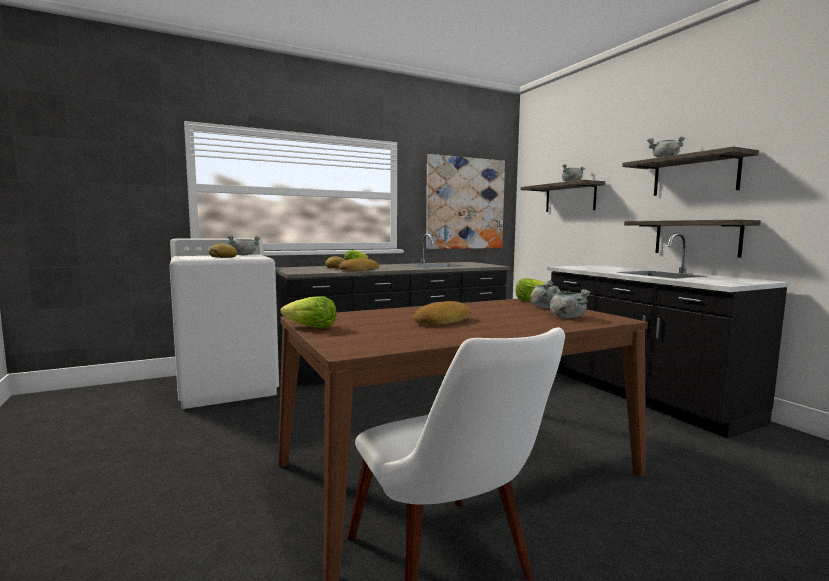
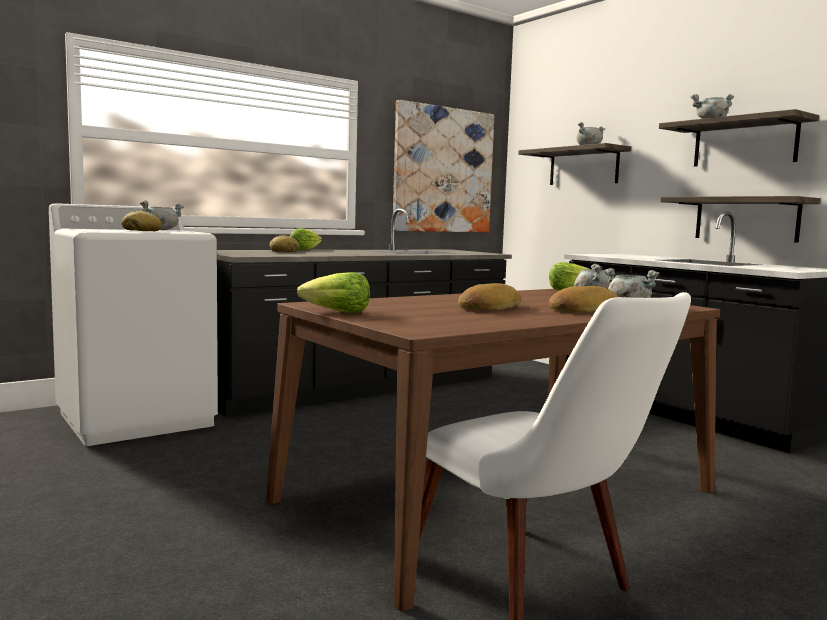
camera: 10 degrees left, 0 degrees up
(358, 270) = (320, 254): bread -> bread (582, 309)

